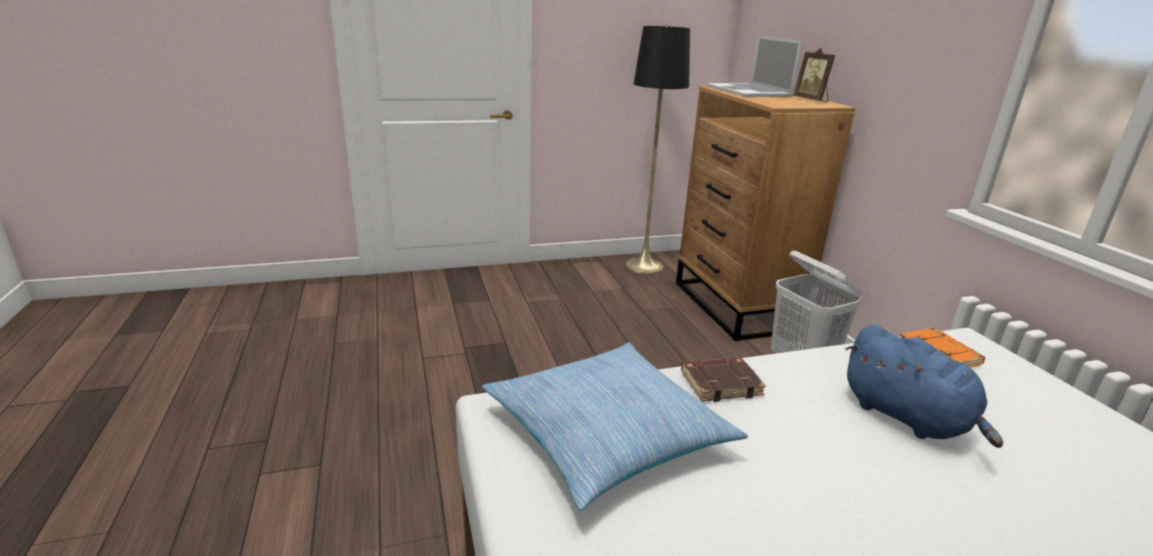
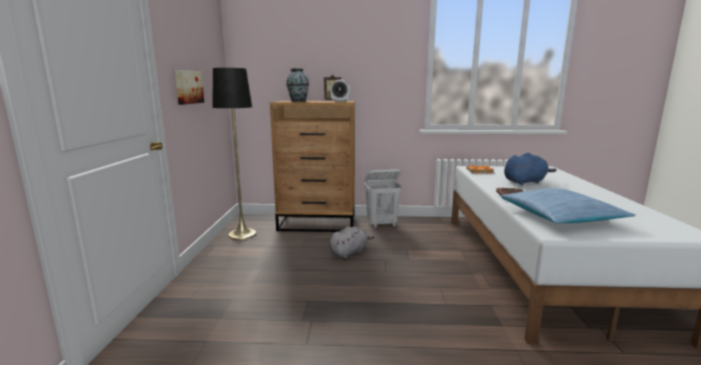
camera: 70 degrees left, 10 degrees down
(602, 51) = (188, 87): none -> picture
(656, 349) = (349, 252): none -> grey plush toy
(749, 91) = (298, 101): laptop -> vase
(795, 103) = (340, 101): none -> alarm clock

